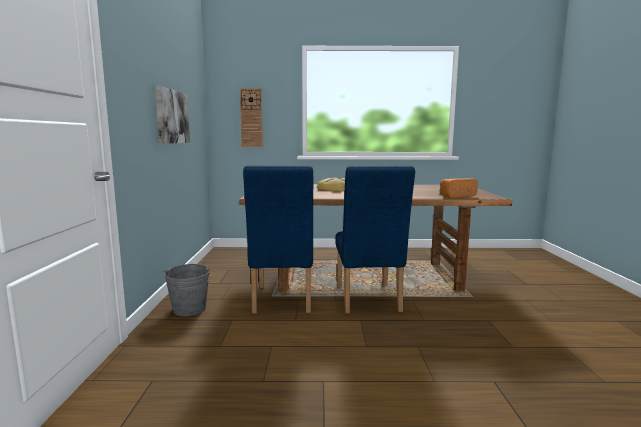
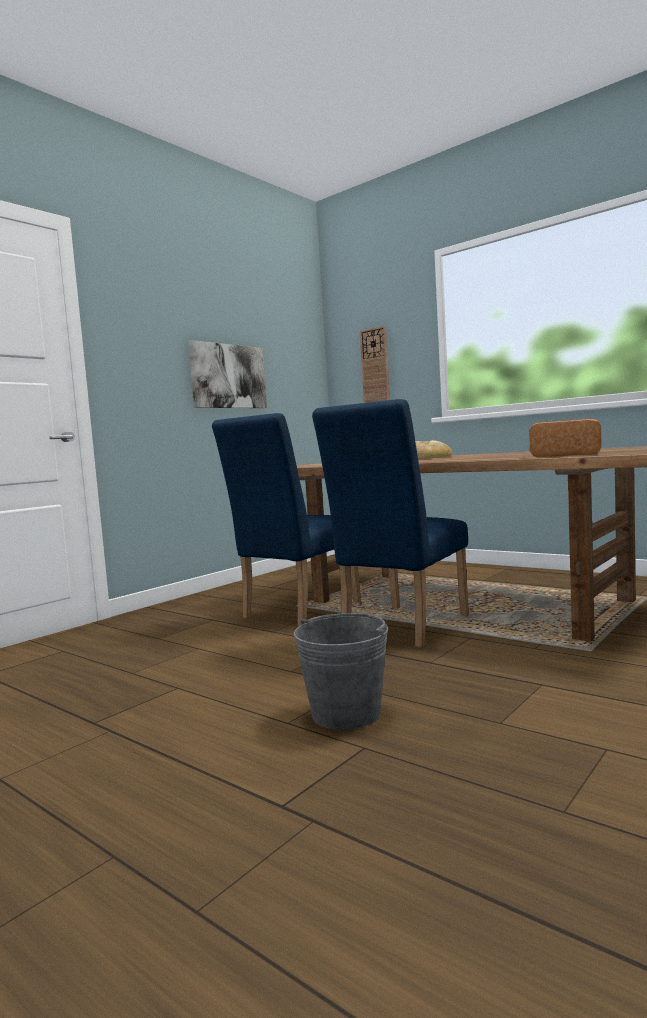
camera: 40 degrees right, 5 degrees down
(189, 309) = (196, 605): grey bucket -> grey bucket (346, 714)

